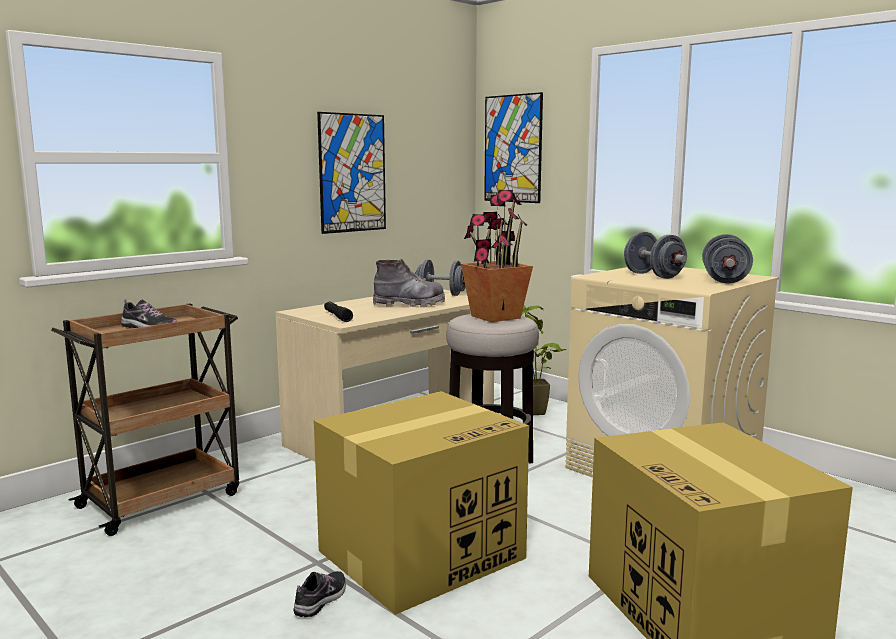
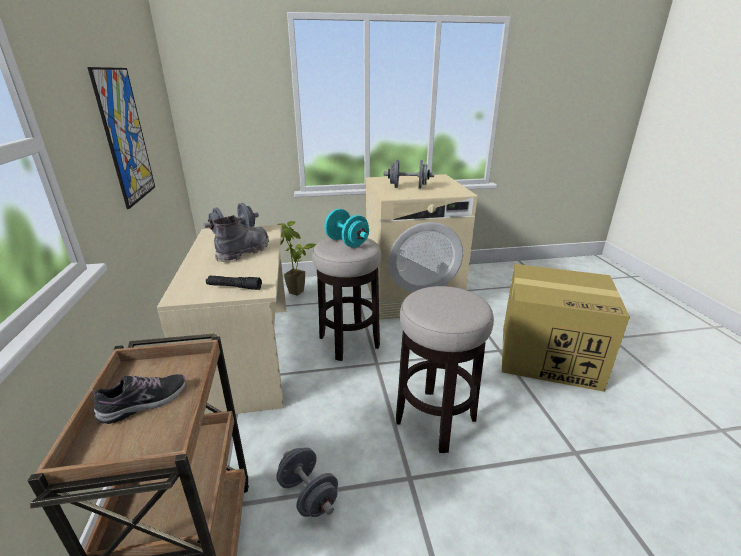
camera: 55 degrees left, 15 degrees up
(321, 600) = (463, 497): shoe -> none
(423, 553) = (435, 420): cardboard box -> stool
(495, 317) = (347, 242): potted plant -> turquoise dumbbell
(513, 149) = (215, 96): picture -> none
(725, 280) = (441, 182): grey dumbbell -> grey dumbbell (308, 495)

